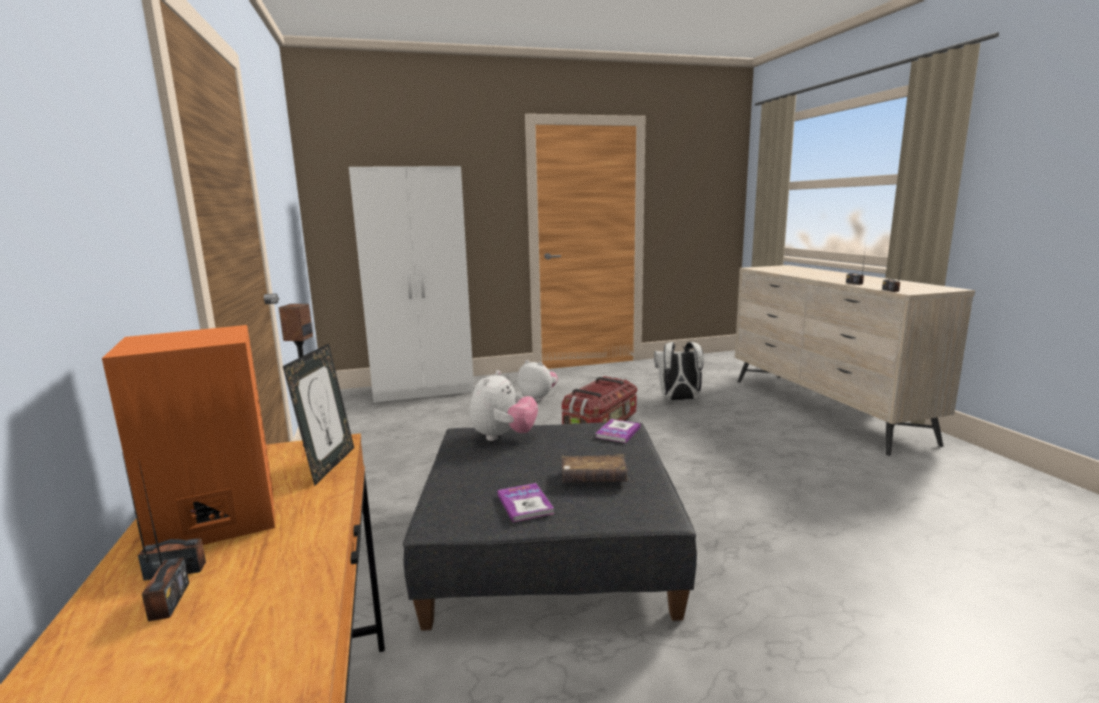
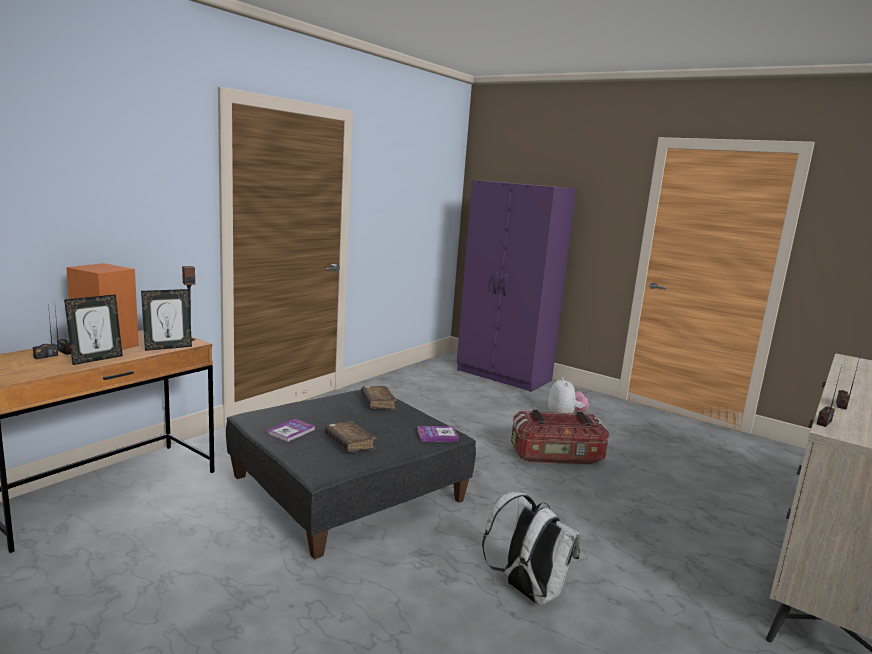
camera: 50 degrees right, 0 degrees up
(295, 538) = (96, 359): none -> picture frame
(424, 390) = (504, 376): white wardrobe -> purple wardrobe
(503, 437) = (378, 403): plush toy -> brown book
(678, 400) = (681, 478): white backpack -> white backpack (526, 591)

